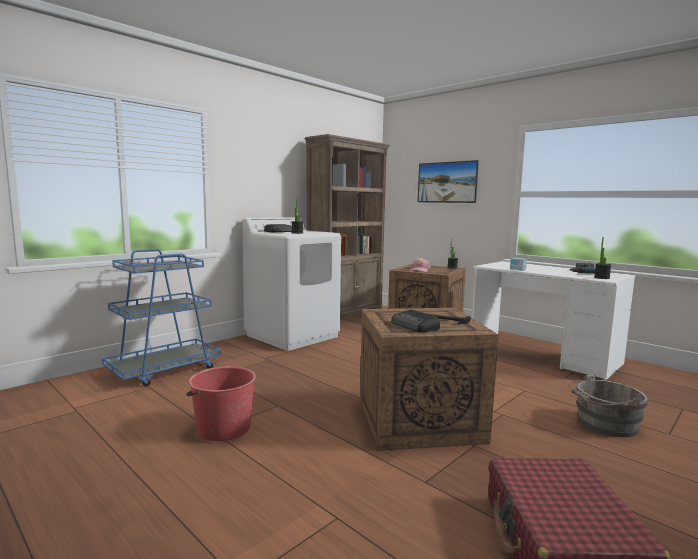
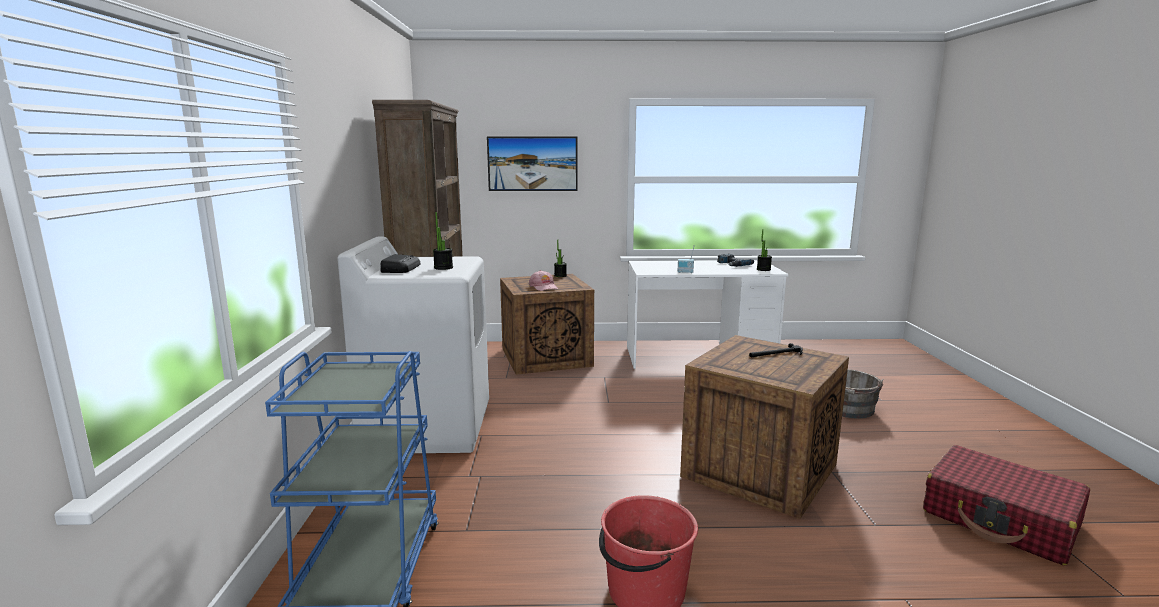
camera: 45 degrees left, 5 degrees up
(415, 326) = (788, 370): radio -> none

